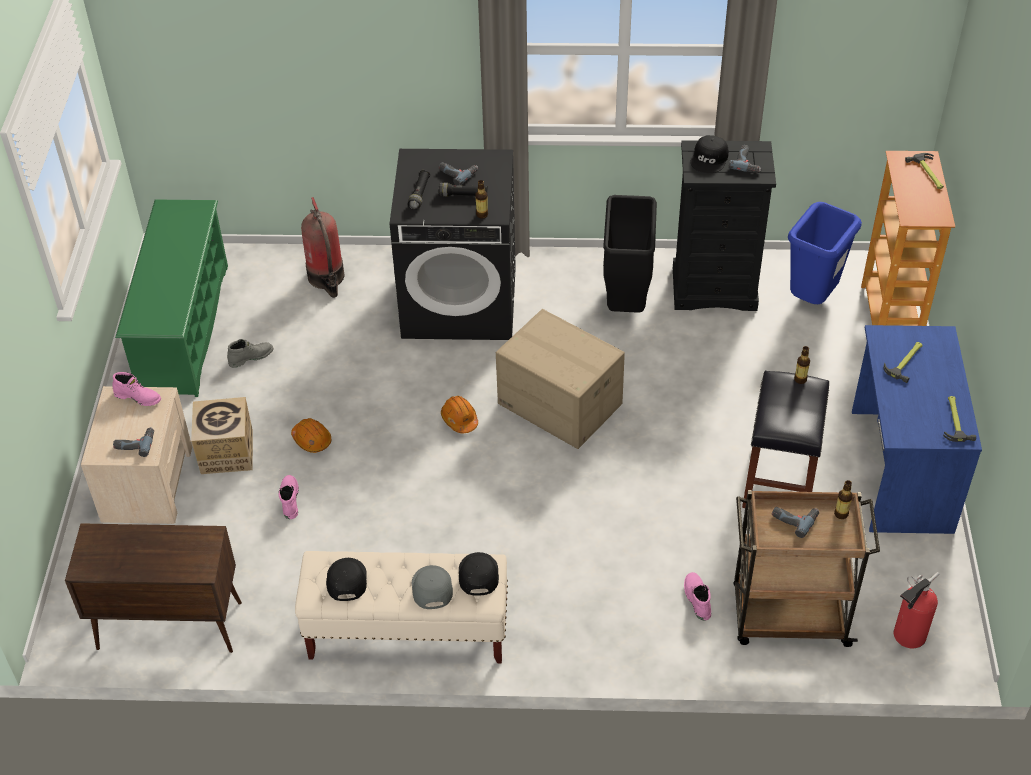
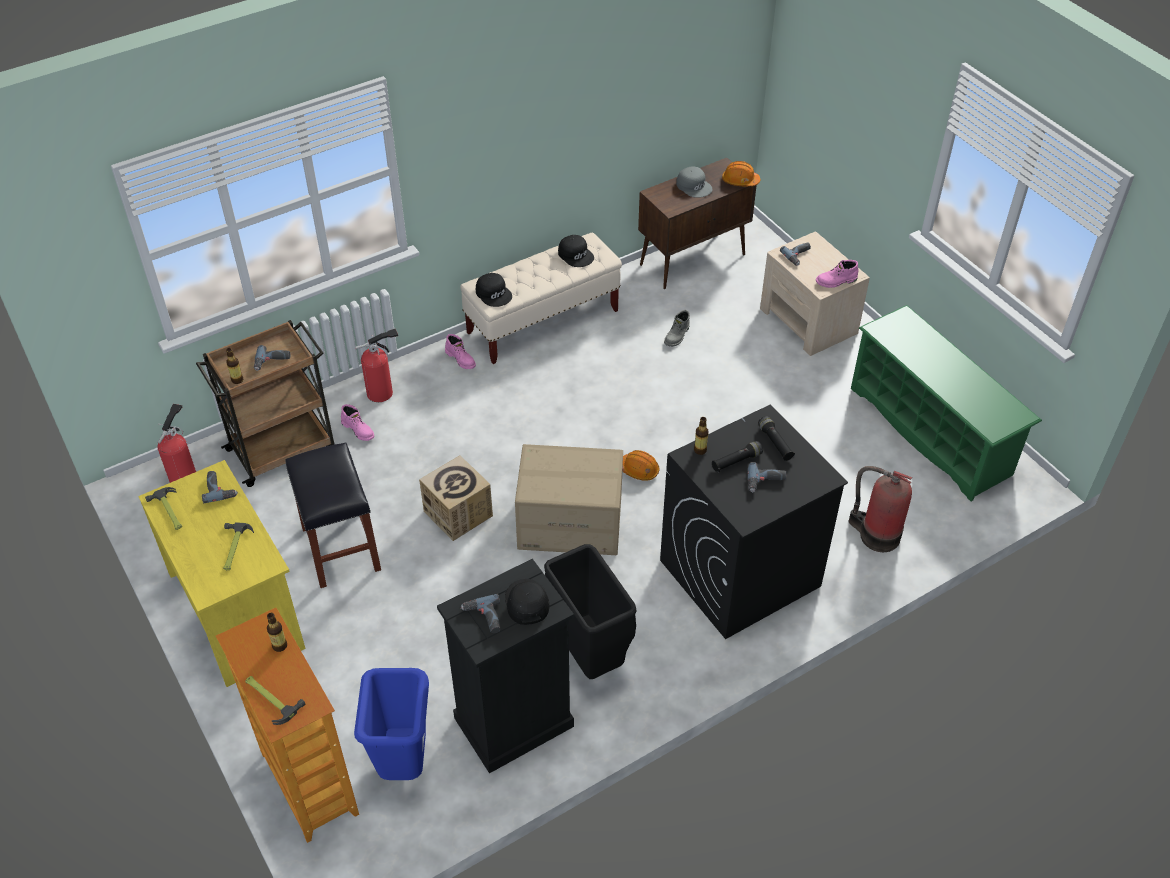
camera: 145 degrees right, 0 degrees up
(226, 452) = (781, 363): cardboard box -> cardboard box (458, 513)
(251, 357) = (851, 436): grey boot -> grey boot (677, 336)
(289, 499) = (702, 356): pink boot -> pink boot (461, 359)
(312, 440) = (732, 400): orange hard hat -> orange hard hat (740, 181)
(431, 588) = (517, 274): grey cap -> grey cap (694, 186)
(644, 632) = (382, 392): none -> fire extinguisher
(800, 379) = (329, 502): bottle -> bottle (280, 646)
(899, 420) = (220, 489): none -> power drill
(899, 471) = (237, 610): blue desk -> yellow desk

